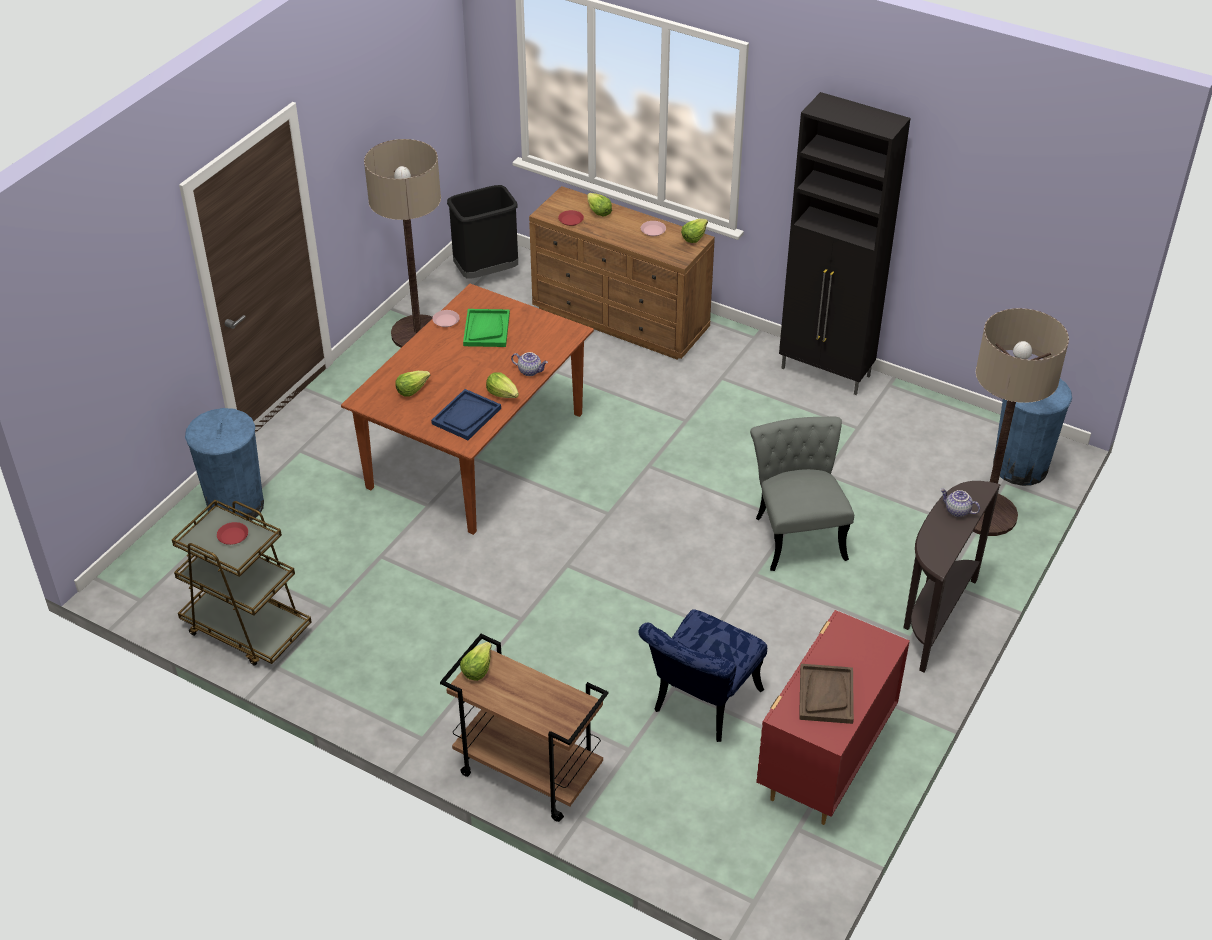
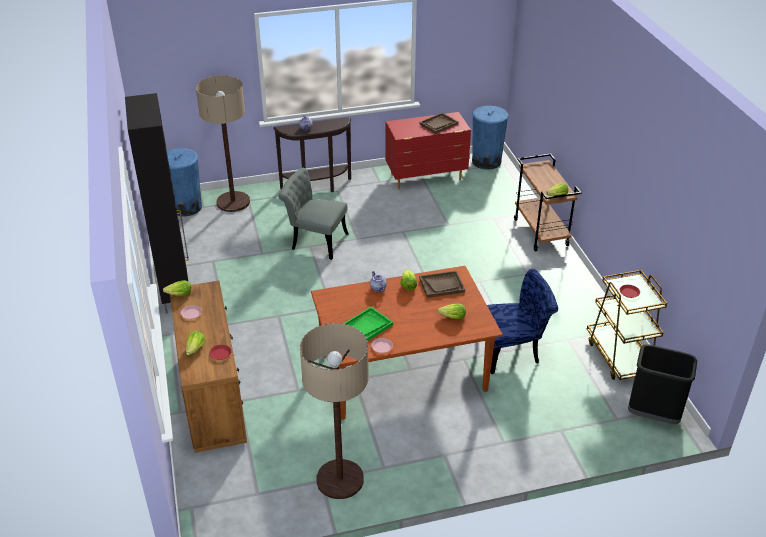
camera: 135 degrees left, 5 degrees down
(236, 506) = (574, 430): blue trash can -> blue trash can (486, 161)
(466, 416) = (442, 285): blue tray -> brown tray
(486, 272) = (232, 500): black trash can -> black trash can (652, 414)
(701, 705) = (446, 214): blue chair -> blue chair (513, 351)
(796, 532) = (314, 241): grey chair -> grey chair turned 75 degrees clockwise

